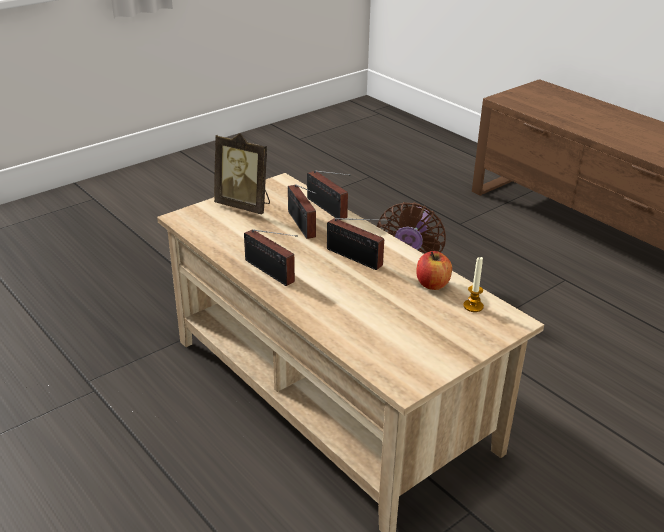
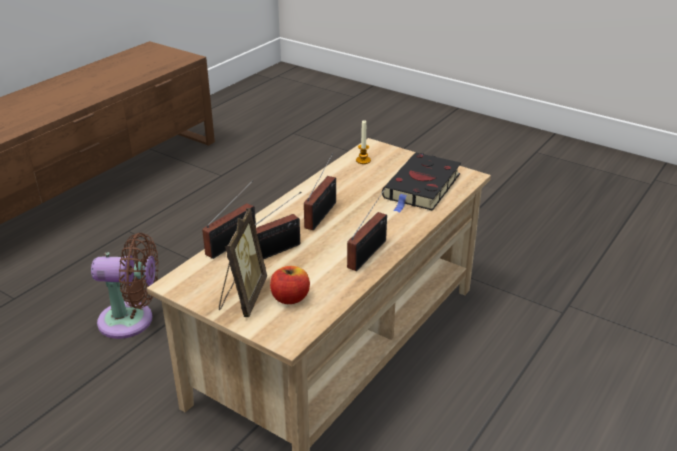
camera: 105 degrees left, 0 degrees up
(388, 336) = (421, 187): none -> black book
(432, 284) = (343, 177): apple -> apple (290, 298)

